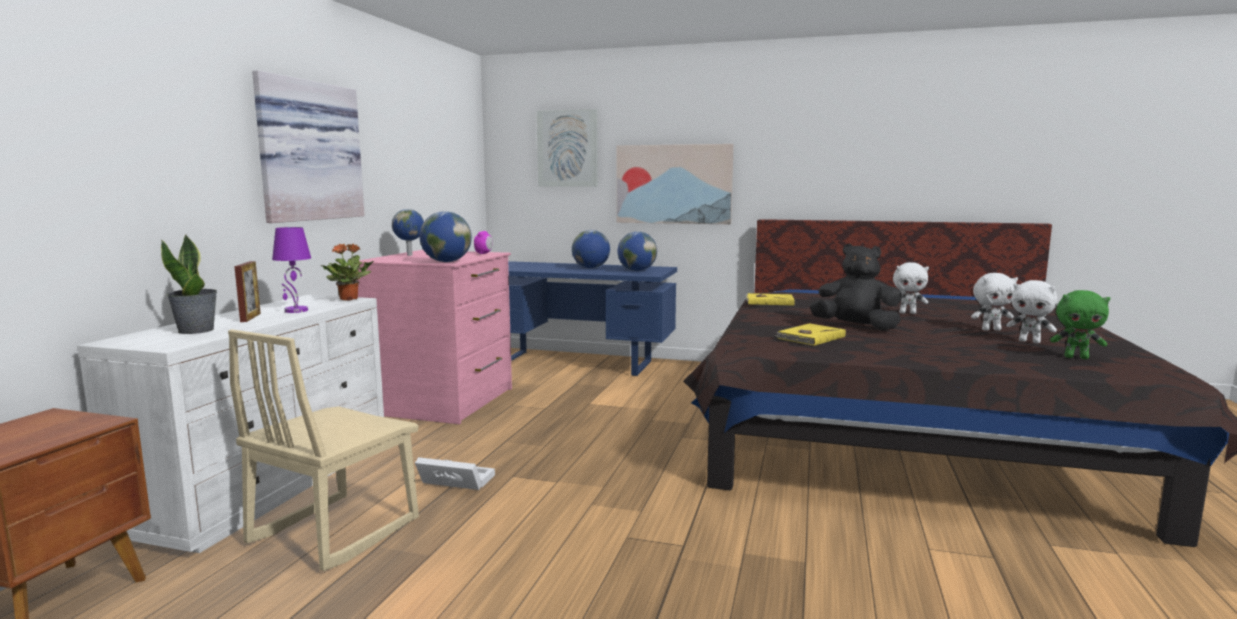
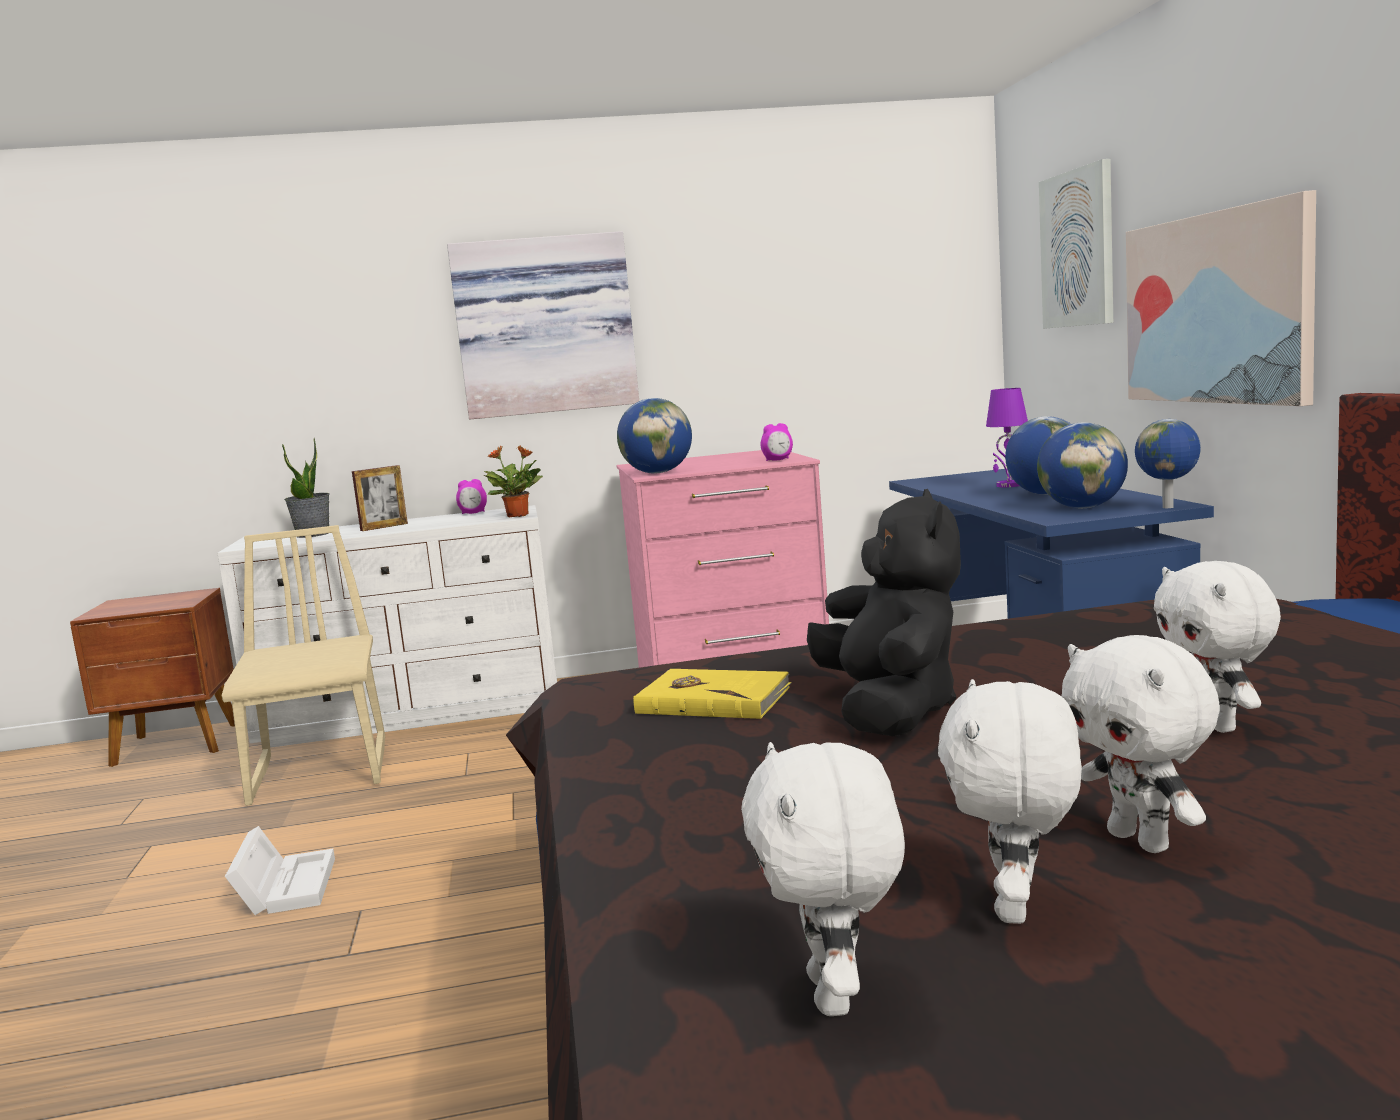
camera: 65 degrees right, 0 degrees up
(283, 303) = (473, 513): none -> alarm clock
(296, 311) = (431, 524): purple table lamp -> purple table lamp (1008, 485)
(333, 531) = (322, 772): beige chair -> beige chair turned 75 degrees clockwise
(410, 255) = (706, 458): globe -> globe (1169, 507)
(454, 481) = (474, 772): white storage box -> white storage box (286, 886)
(769, 302) = (1079, 616): yellow book -> none
(1076, 357) = (836, 996): green plush toy -> white plush toy

